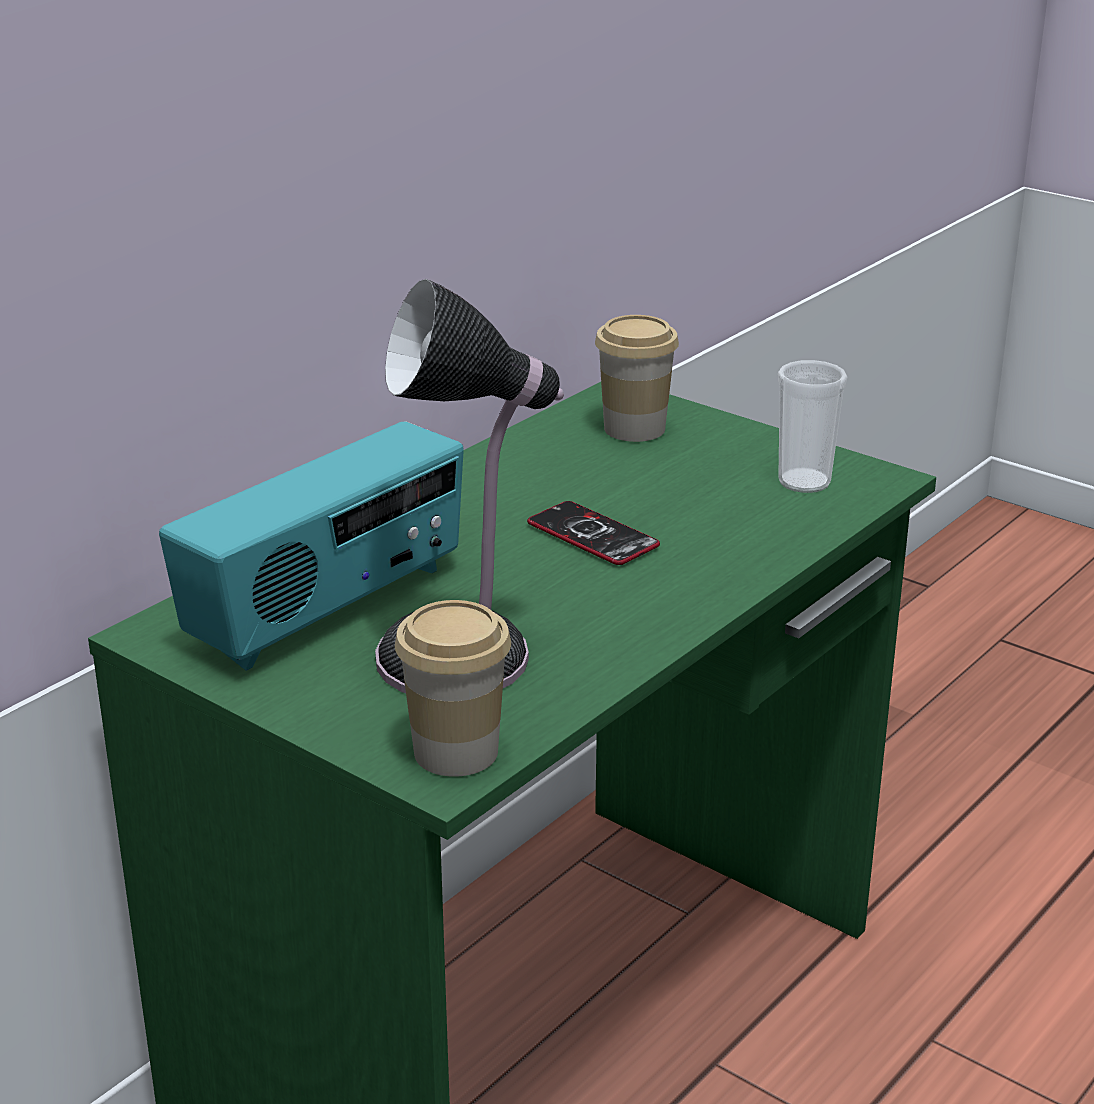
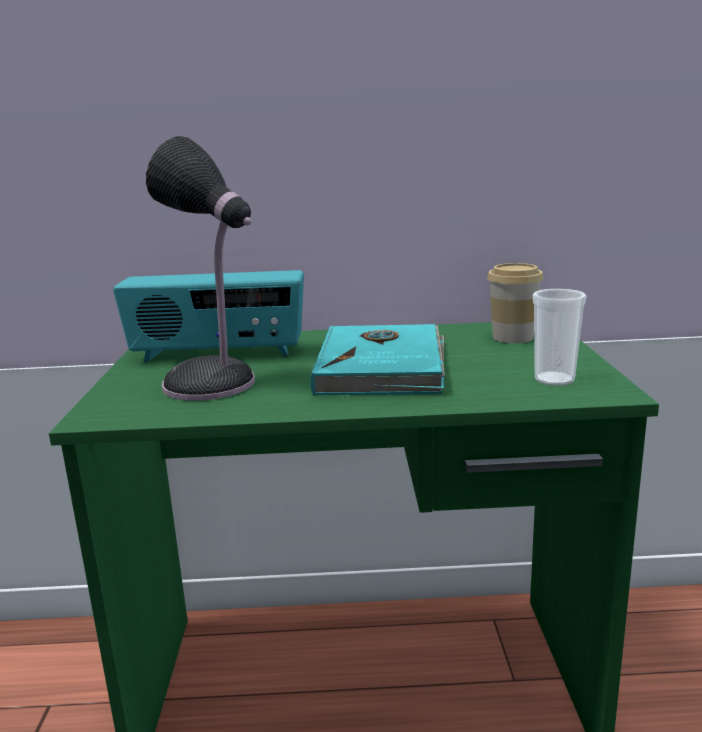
camera: 50 degrees right, 10 degrees down
(456, 752) = (118, 412): cup -> none
(592, 535) = (383, 366): phone -> turquoise book

